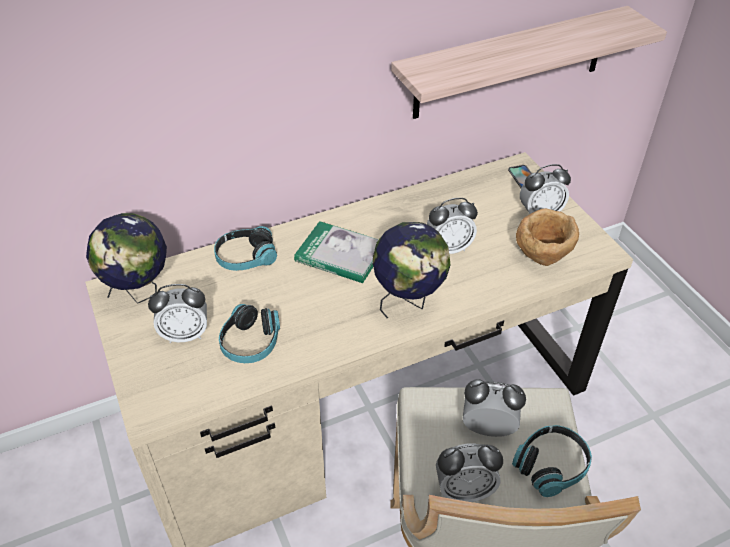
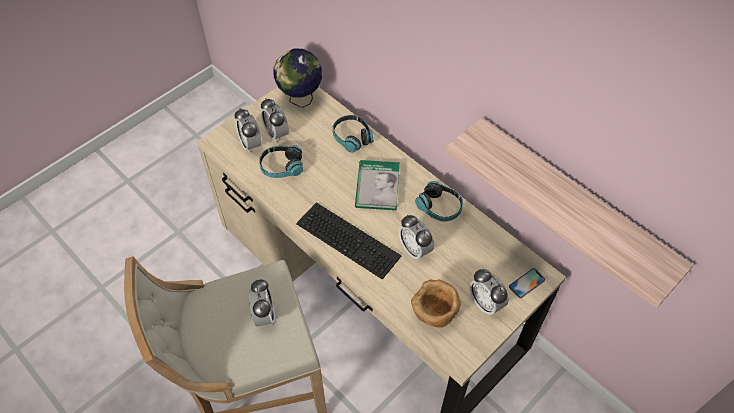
camera: 70 degrees right, 10 degrees up
(409, 301) = (350, 239): globe -> keyboard
(464, 490) = (214, 312): alarm clock -> alarm clock (250, 144)
(551, 466) = (246, 358): headphones -> headphones (439, 207)

